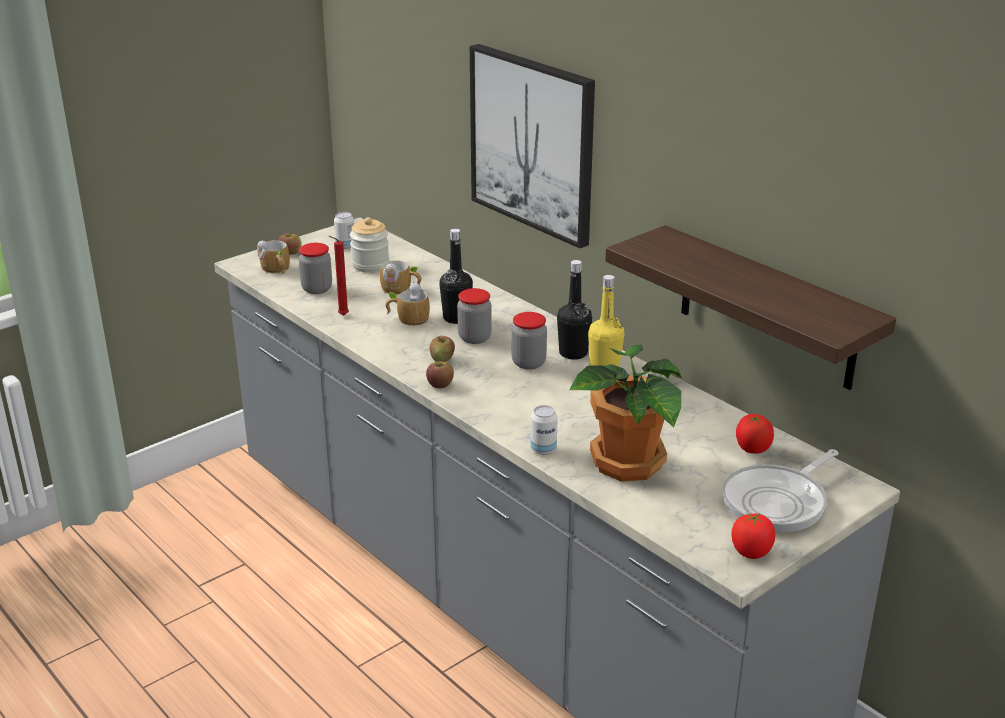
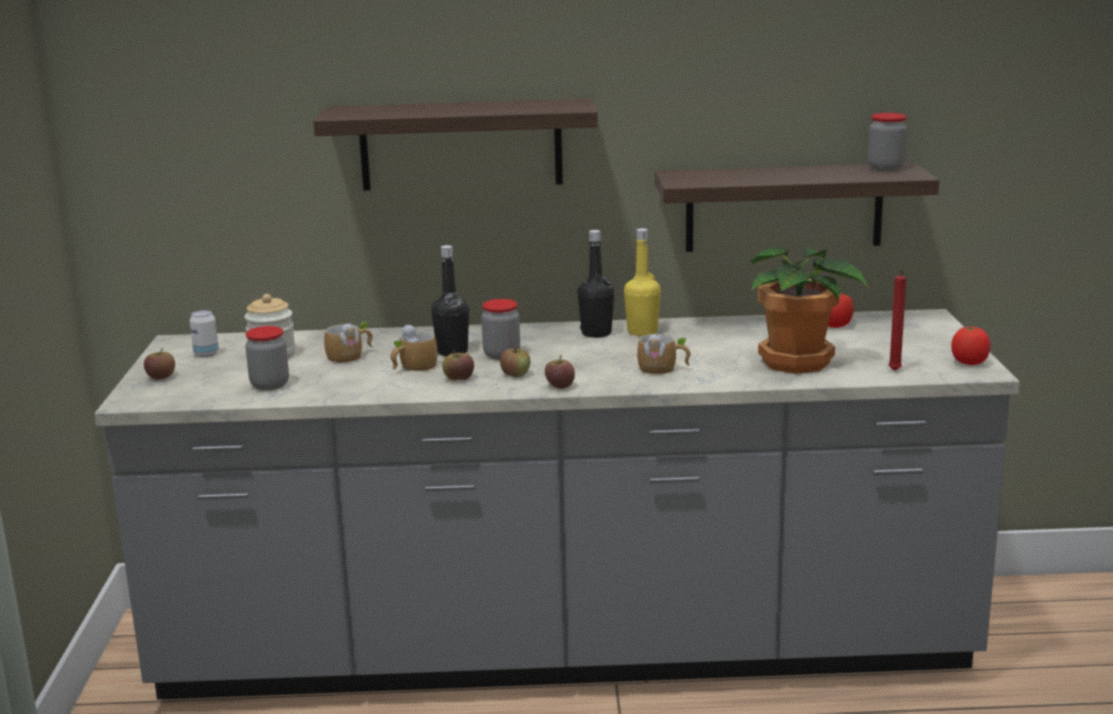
camera: 50 degrees left, 10 degrees down
(276, 270) = (185, 391): mug -> mug (663, 369)
(341, 315) = (349, 389): red candle -> red candle (894, 371)
(406, 343) = (458, 379): none -> apple
(528, 363) = (583, 350): jar -> jar (886, 168)
(533, 143) = (461, 145): picture -> shelf
(543, 449) = (731, 381): can -> none
(778, 502) = (915, 339): frying pan -> none

